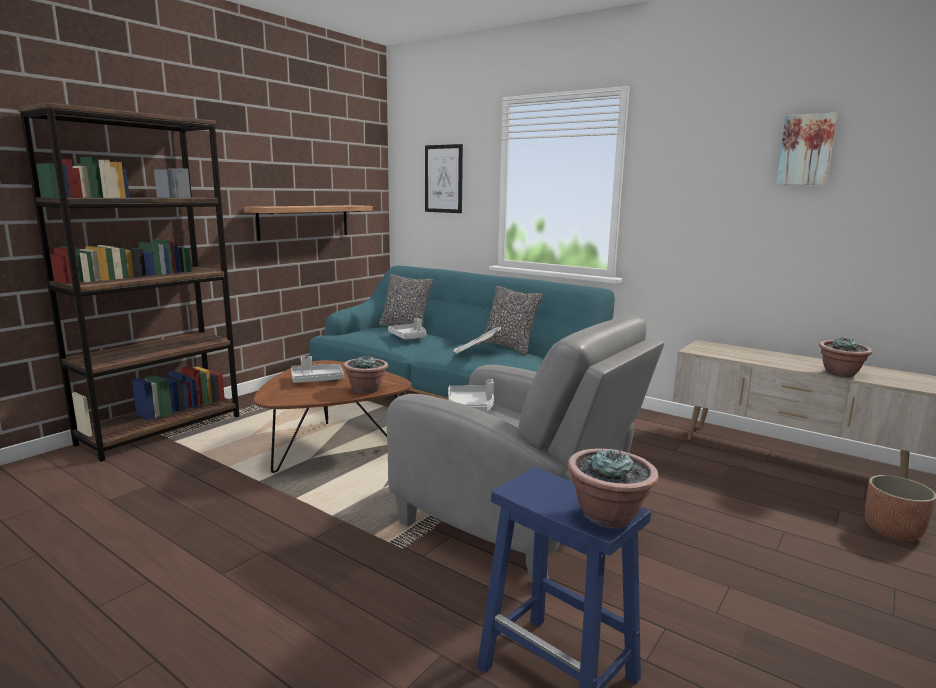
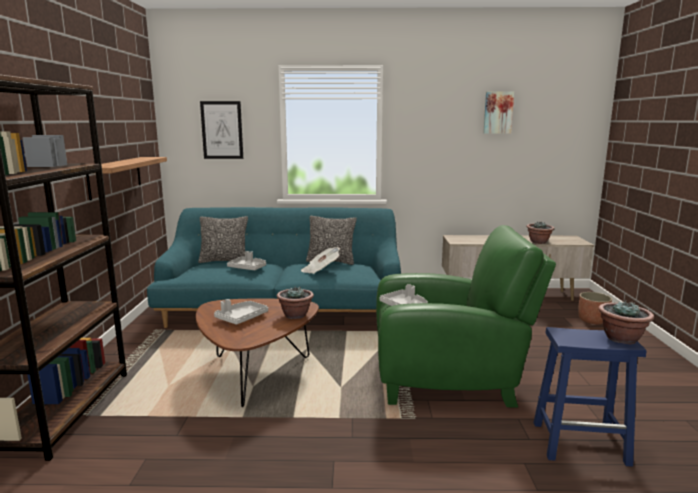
camera: 35 degrees left, 0 degrees up
(516, 525) = (450, 379): grey armchair -> green armchair

